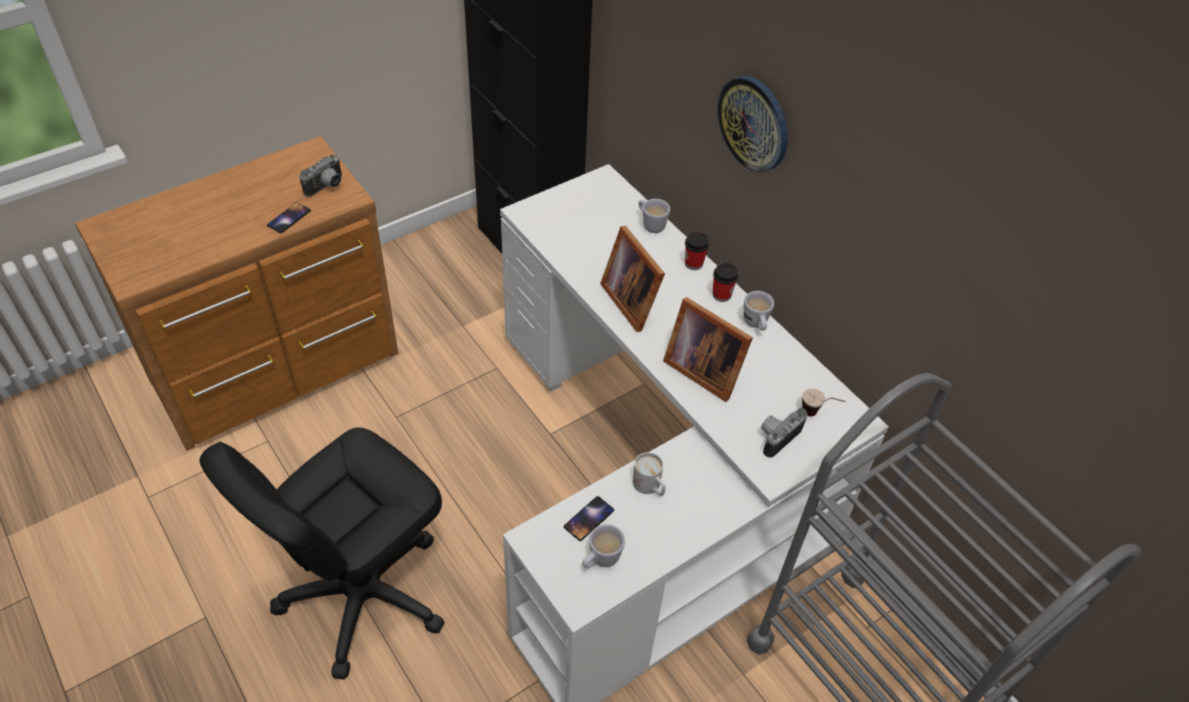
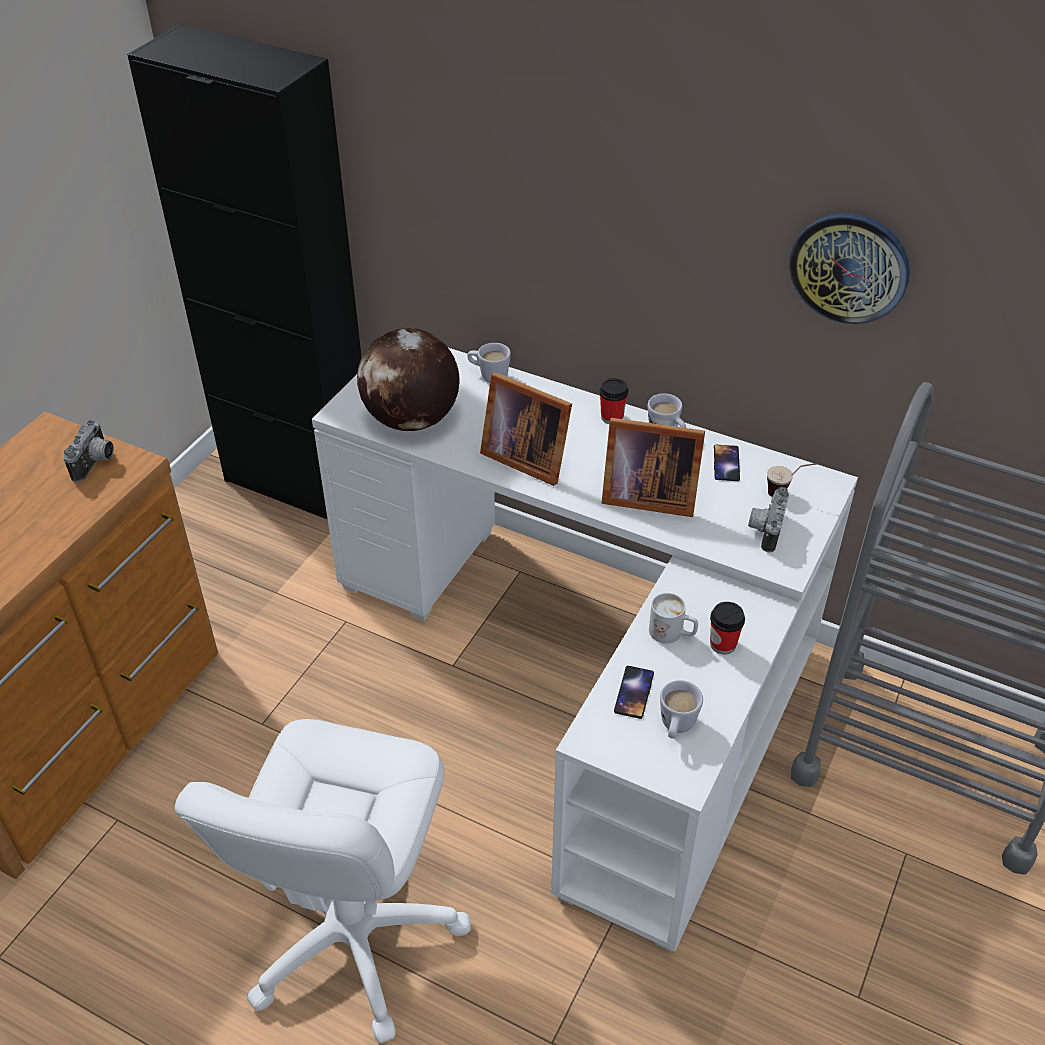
camera: 25 degrees left, 5 degrees down
(289, 218) = (73, 514): phone -> phone (726, 463)
(363, 594) = (352, 935): black office chair -> white office chair
(569, 238) = (411, 420): none -> globe
(693, 263) = (561, 398): cup -> cup (723, 644)
(754, 123) = (604, 208): wall clock -> wall clock (849, 267)

